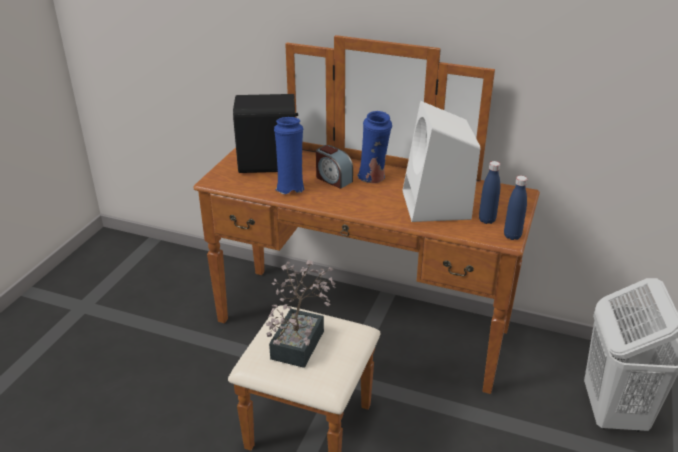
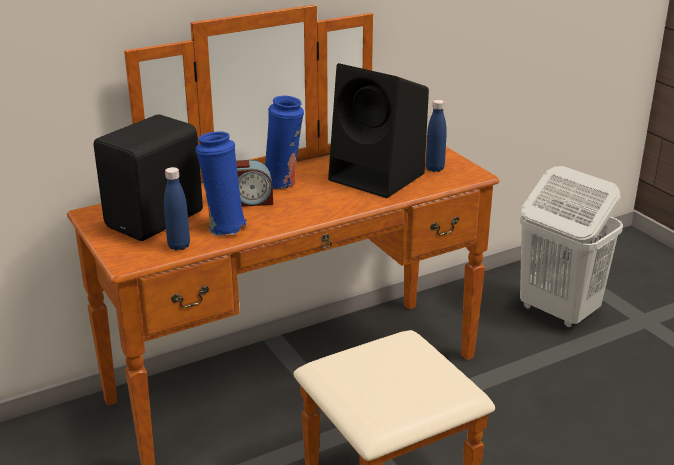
camera: 50 degrees left, 5 degrees down
(301, 340) = (383, 374): potted plant -> none
(437, 206) = (379, 177): white speaker -> black speaker
(512, 236) = (473, 170): blue bottle -> blue bottle (179, 246)

